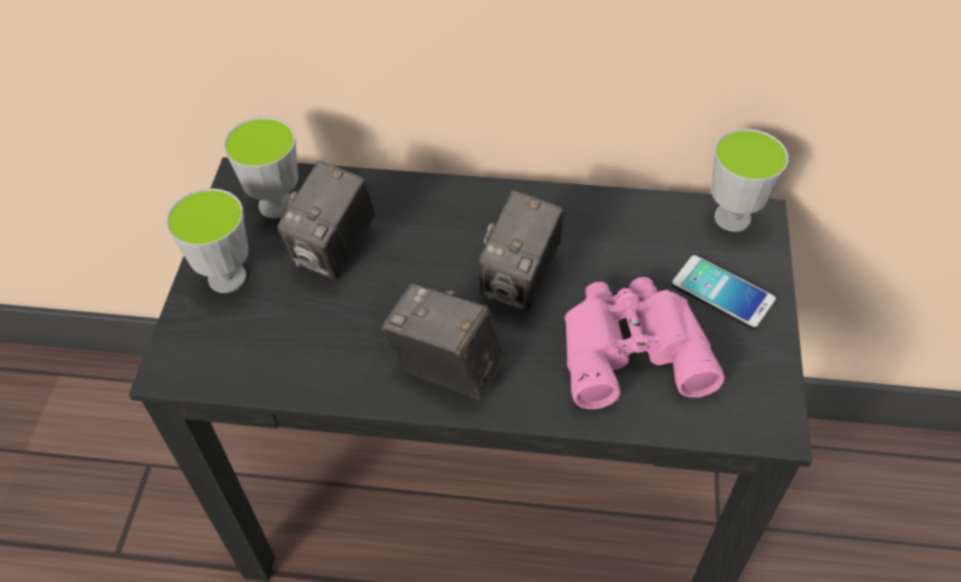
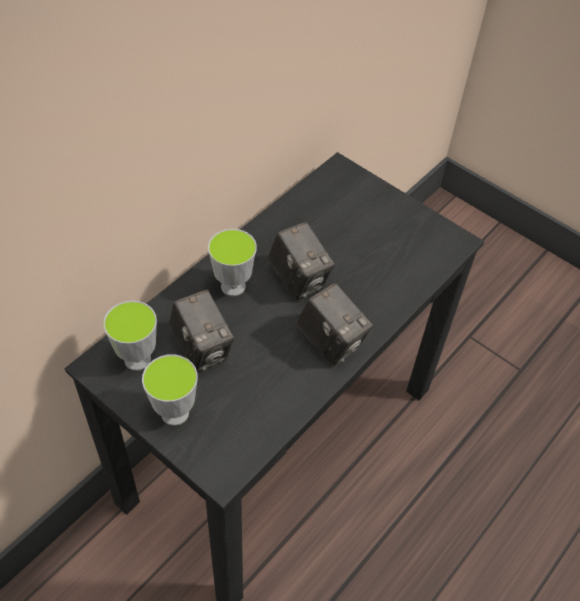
camera: 60 degrees left, 0 degrees up
(447, 369) = (330, 342): camera -> camera turned 105 degrees counterclockwise
(630, 346) = (376, 262): pink binoculars -> none
(722, 292) = (373, 209): phone -> none
(732, 218) = (332, 176): cup -> cup (233, 286)

